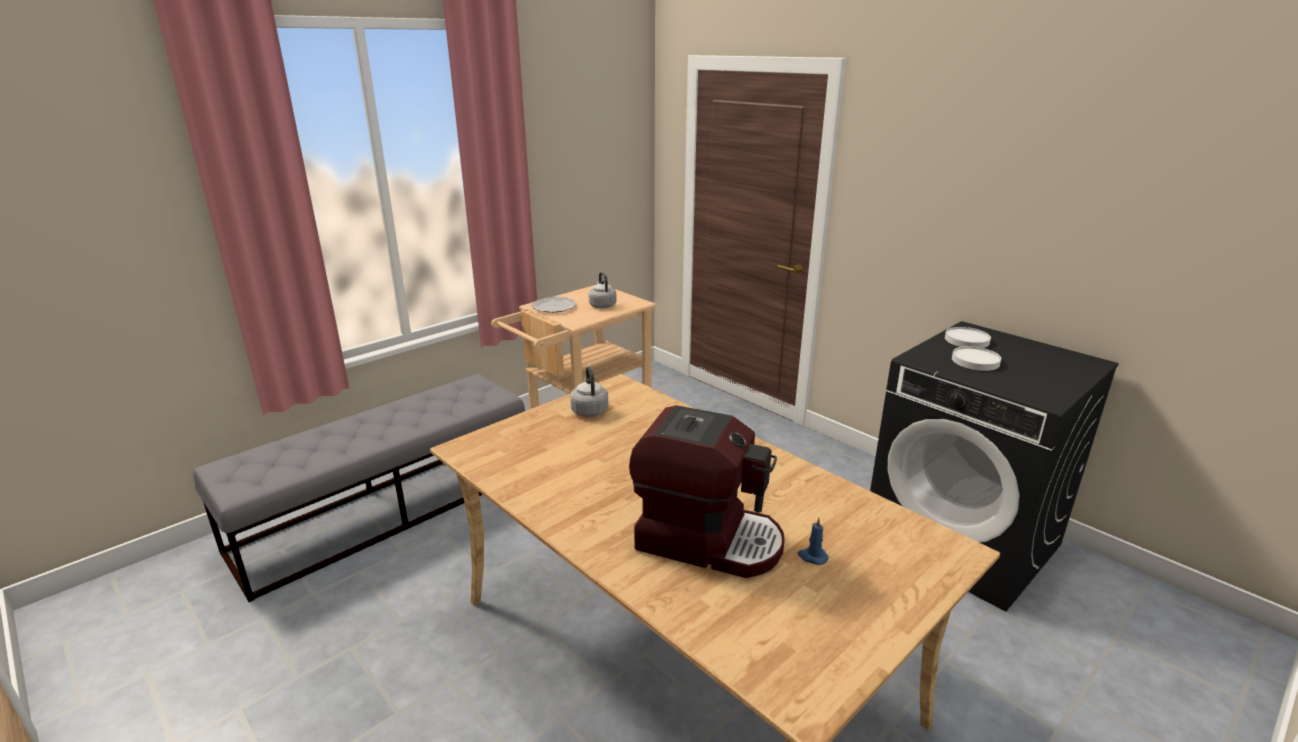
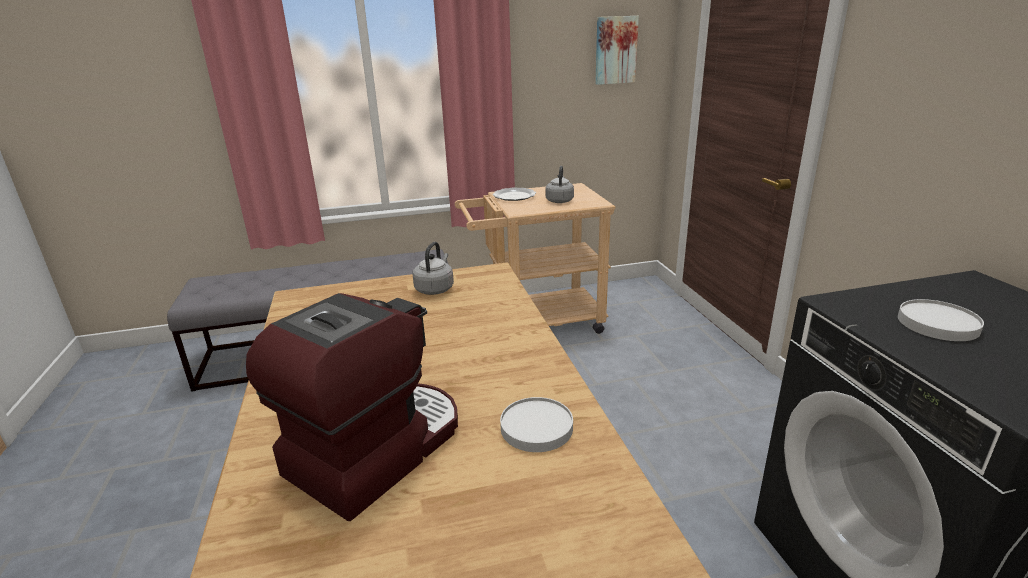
camera: 30 degrees right, 0 degrees up
(609, 153) = (615, 50): none -> picture
(708, 539) = (376, 449): coffee machine -> coffee machine turned 105 degrees counterclockwise
(812, 557) = (459, 516): blue candle -> none
(966, 340) = (954, 295): white plate -> white plate (537, 427)

